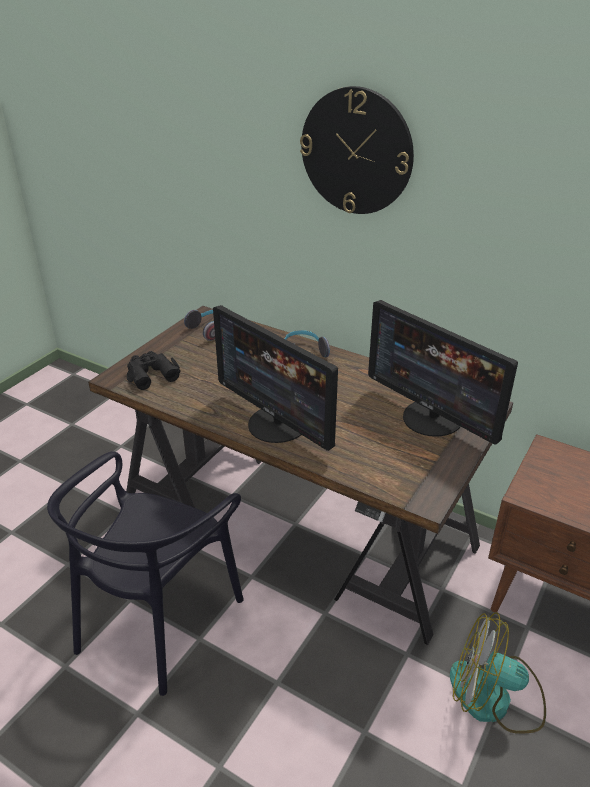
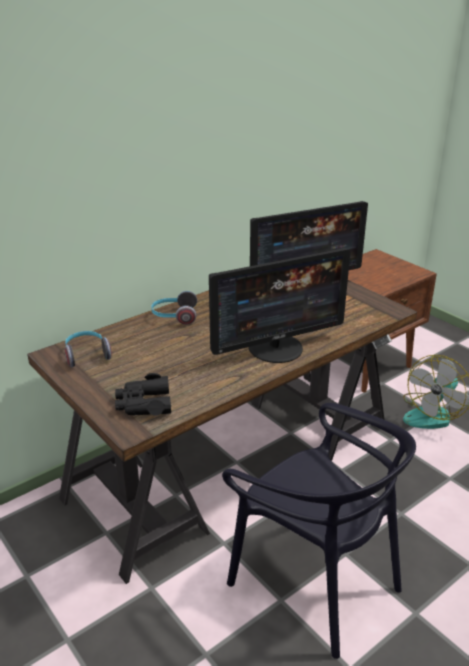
camera: 70 degrees left, 5 degrees down
(356, 152) = (171, 112): wall clock -> none

